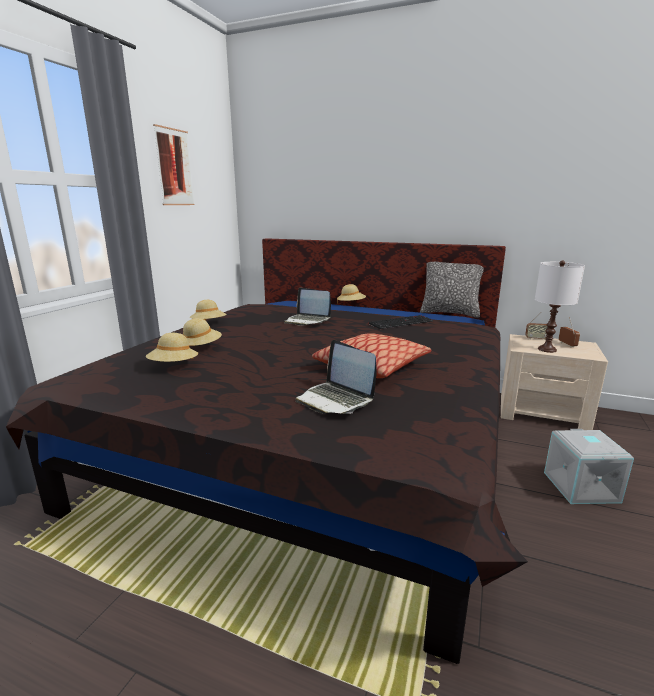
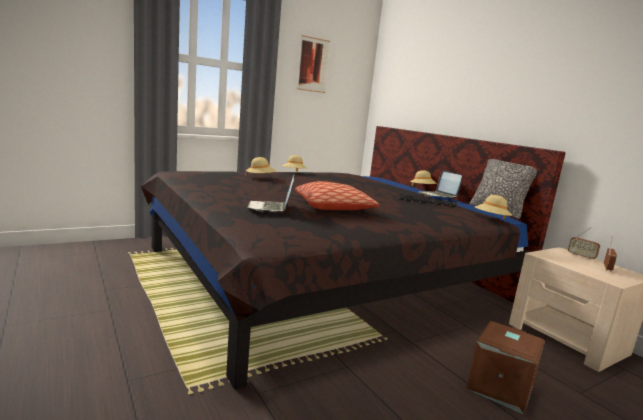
camera: 35 degrees right, 5 degrees down
(174, 366) = (229, 179): beige hat -> beige hat (491, 219)
(307, 321) = (357, 185): laptop -> laptop (438, 196)
(547, 349) = (569, 263): white table lamp -> none
(579, 487) = (499, 387): grey storage box -> brown storage box

